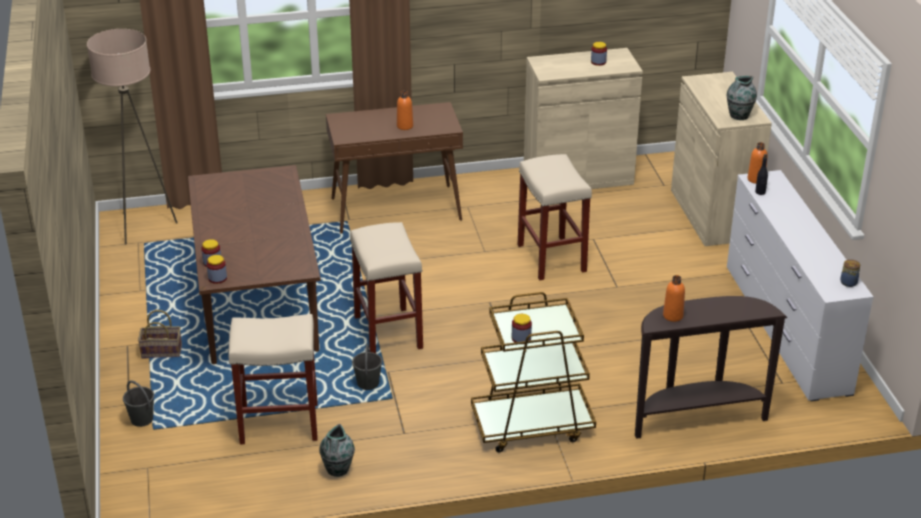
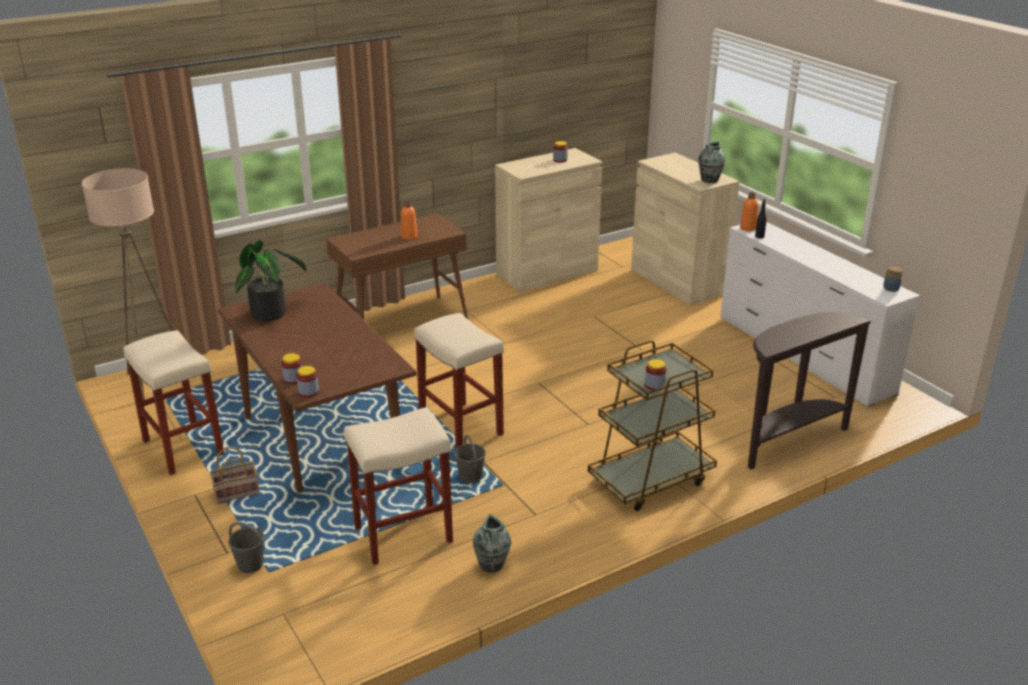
camera: 20 degrees left, 5 degrees down
(231, 191) = (273, 313): none -> potted plant
(550, 257) = (567, 337): beige stool -> beige stool (182, 447)
(673, 316) = (778, 339): orange bottle -> none

